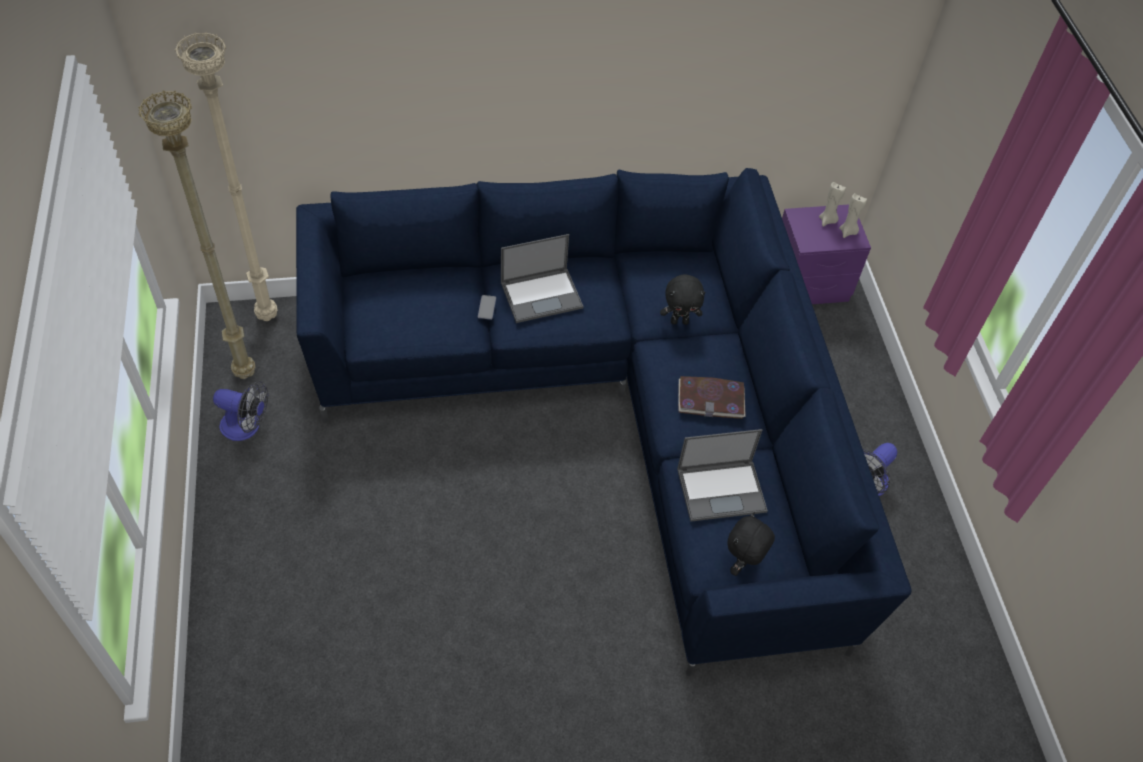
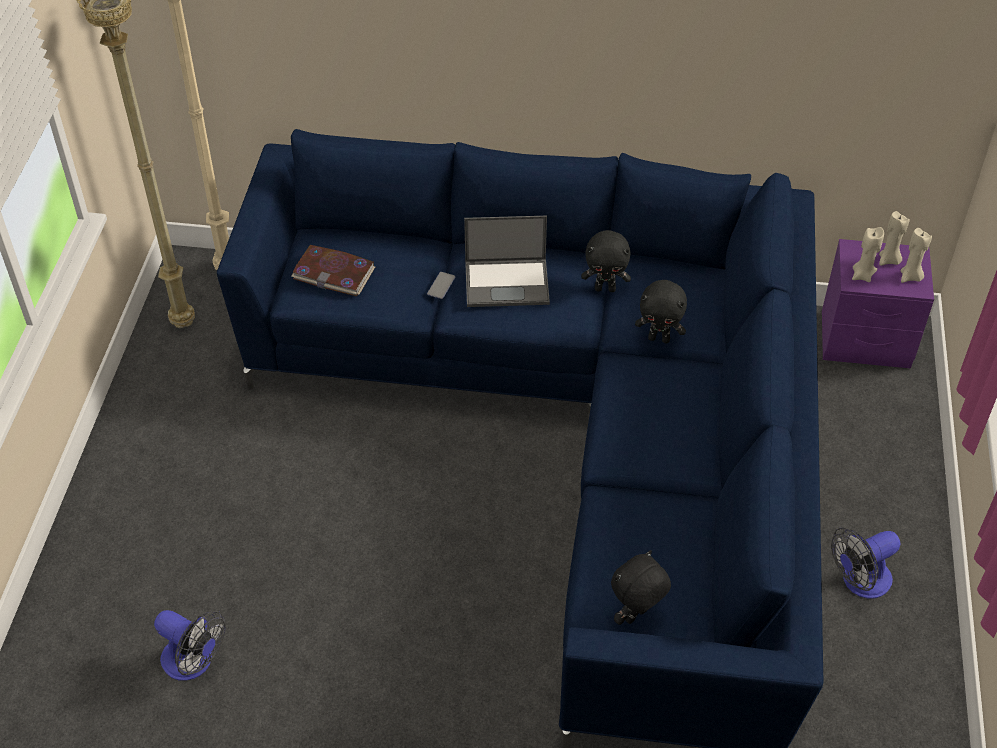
camera: 20 degrees right, 5 degrees down
(247, 427) = (166, 378): fan -> fan (194, 663)
(622, 285) = (605, 288): none -> black plush toy
(711, 399) = (664, 429): book -> book (334, 273)
(722, 489) = (641, 530): laptop -> none
(812, 237) = (862, 275): none -> beige candle

